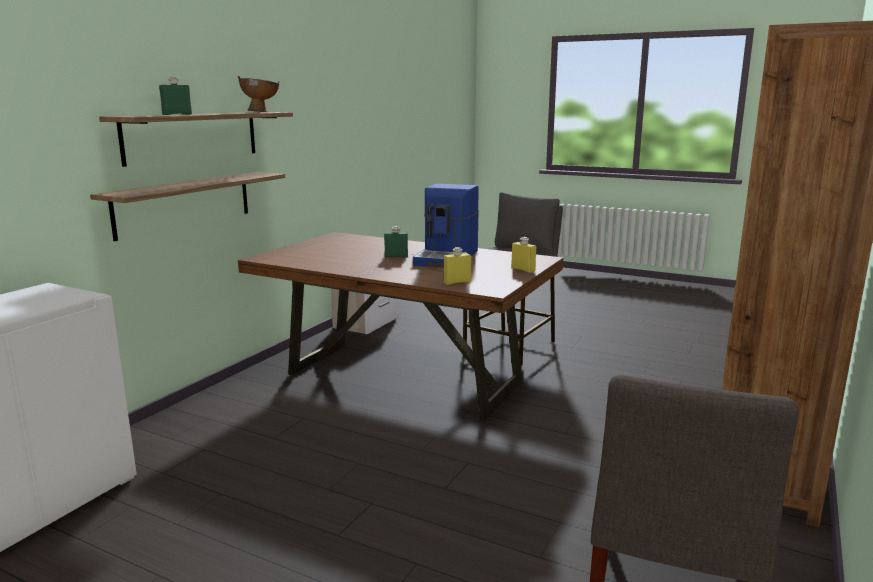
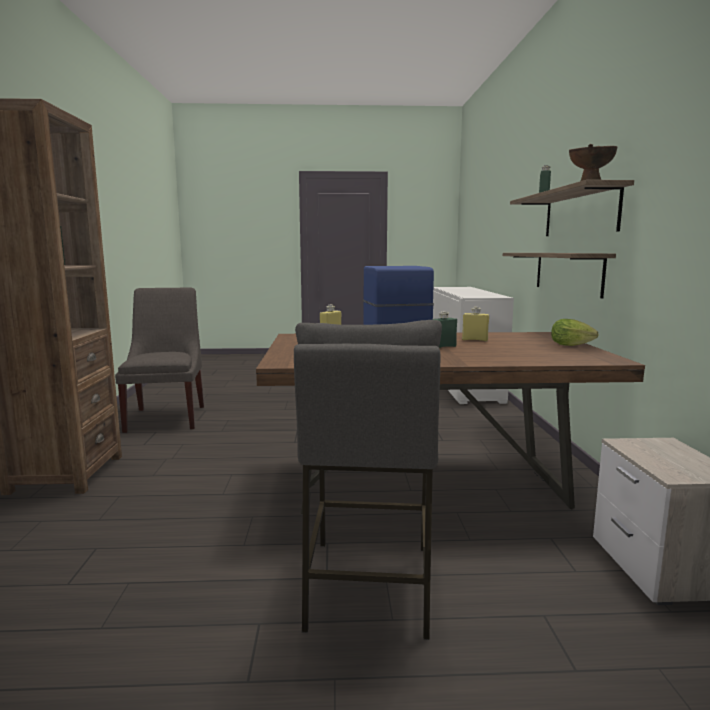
camera: 150 degrees right, 5 degrees down
(304, 245) = (573, 346): none -> lettuce
(523, 270) = (288, 350): yellow bottle -> yellow bottle (475, 340)

